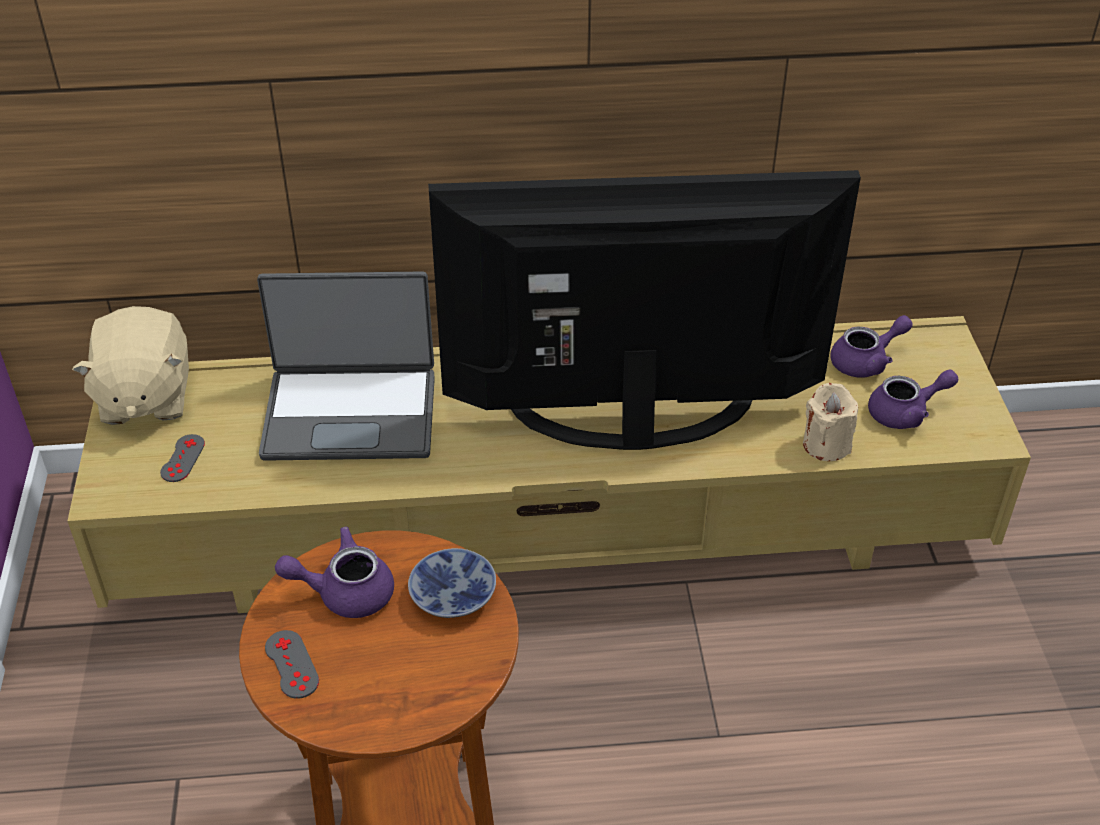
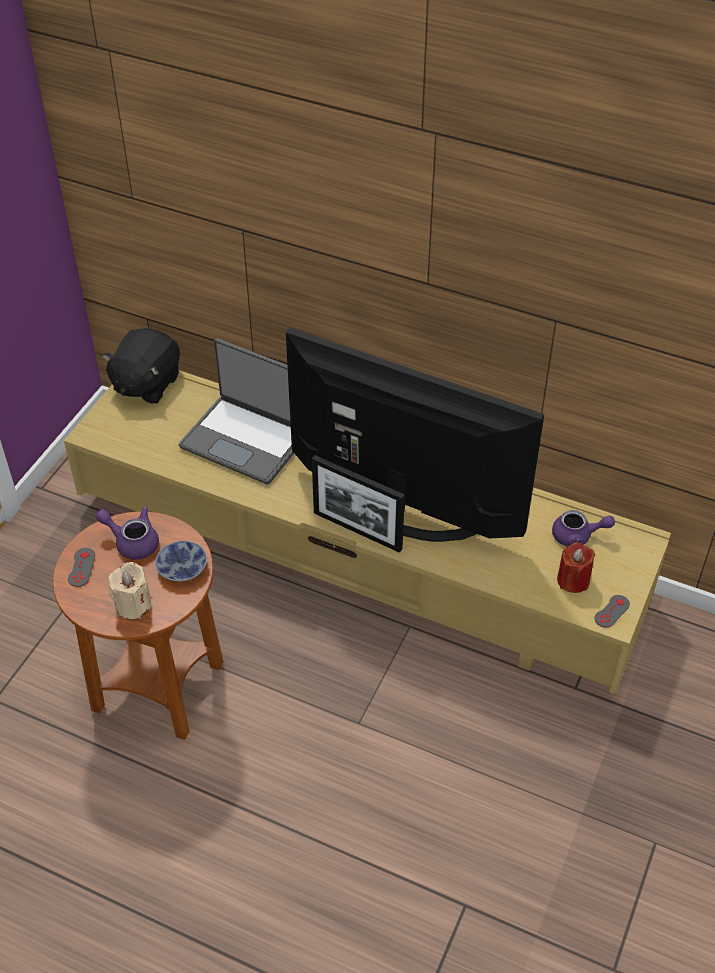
camera: 30 degrees right, 5 degrees up
(144, 397) = (146, 384): beige plush toy -> black plush toy
(182, 458) = (141, 429): grey game controller -> grey game controller (612, 611)
(596, 466) = (357, 530): none -> picture frame
(826, 445) = (504, 578): beige candle -> beige candle (133, 605)
(906, 413) = (573, 580): purple teapot -> red candle

